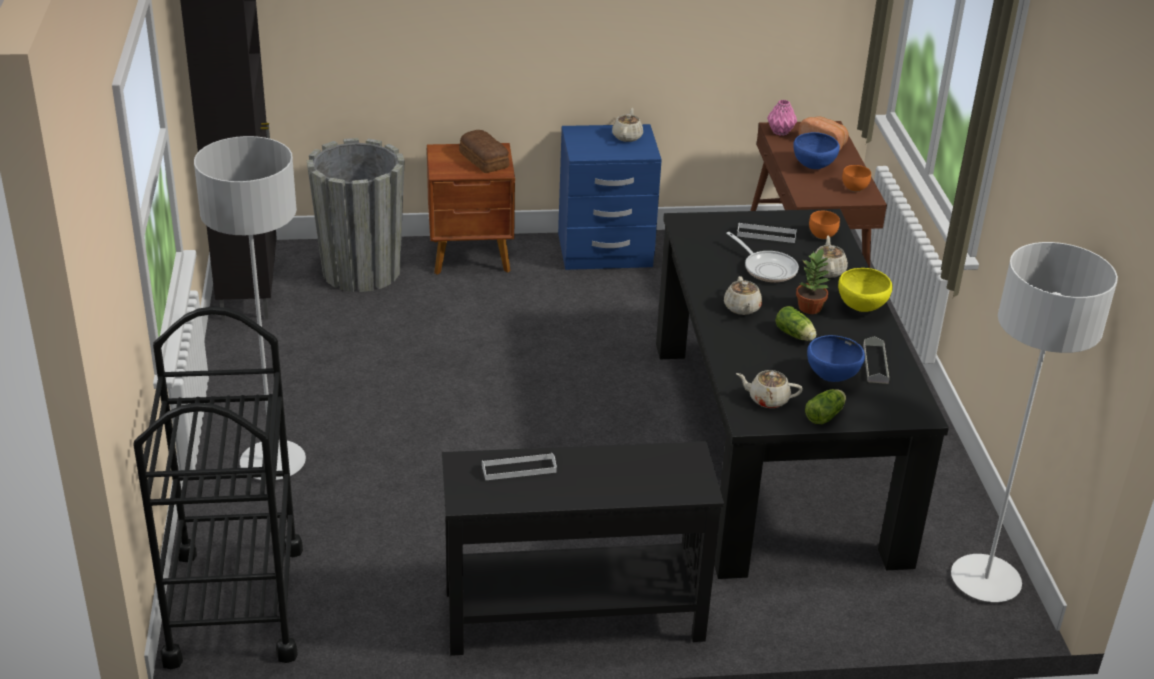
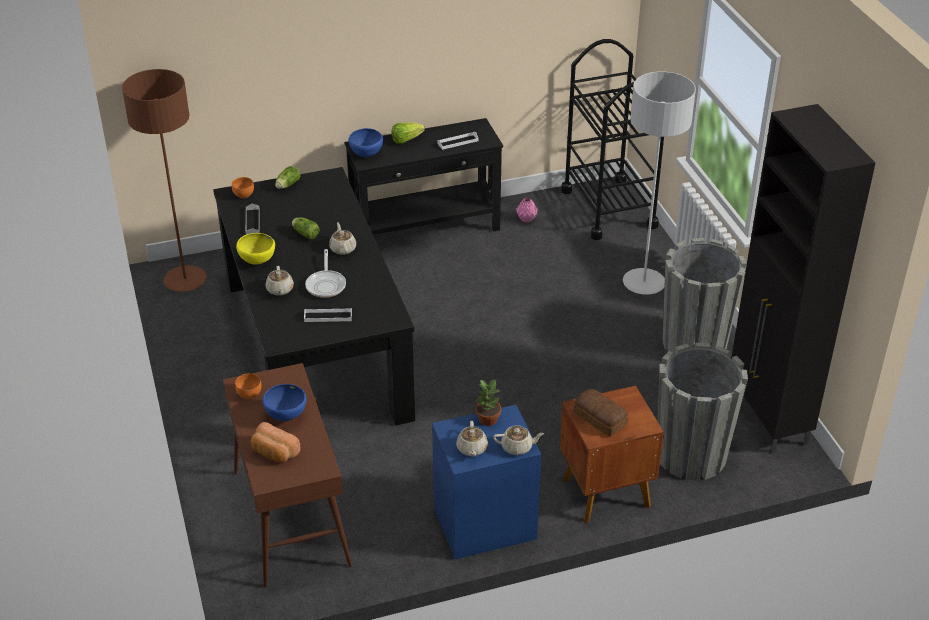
camera: 170 degrees right, 5 degrees up
(267, 375) = (694, 343): none -> grey planter
(610, 488) = (406, 140): none -> lettuce
(767, 268) = (326, 284): frying pan -> frying pan turned 135 degrees counterclockwise
(767, 399) = (322, 189): beige teapot -> beige teapot (517, 447)
(780, 132) = (318, 463): pink vase -> pink vase (526, 219)
(810, 308) = (294, 256): potted plant -> potted plant (487, 419)
(822, 236) = (282, 323): orange bowl -> orange bowl (244, 194)
(832, 378) = (282, 208): blue bowl -> blue bowl (366, 154)
(985, 581) = (185, 280): white floor lamp -> brown floor lamp

